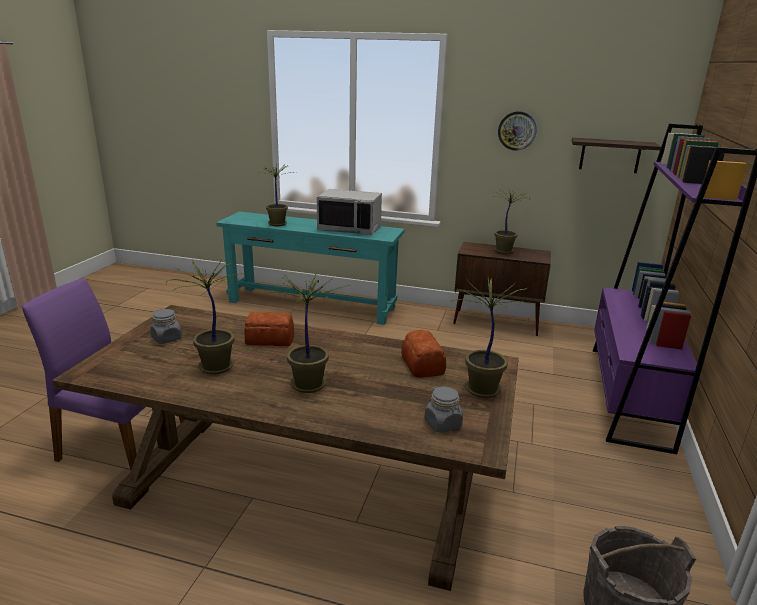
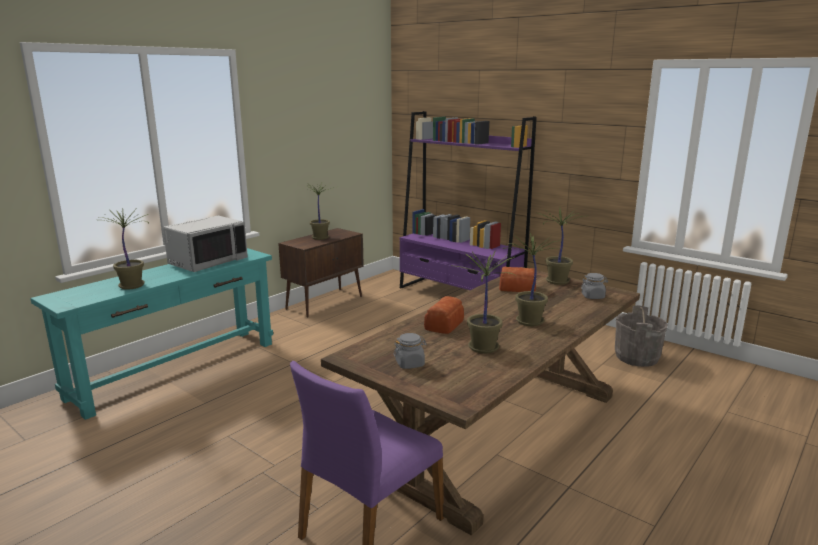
camera: 65 degrees left, 5 degrees down
(517, 131) = (299, 133): wall clock -> none
(610, 155) = (357, 142): shelf -> none

